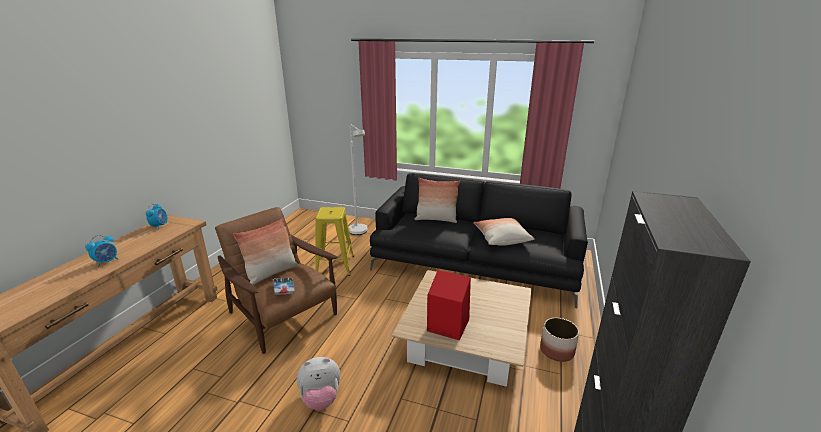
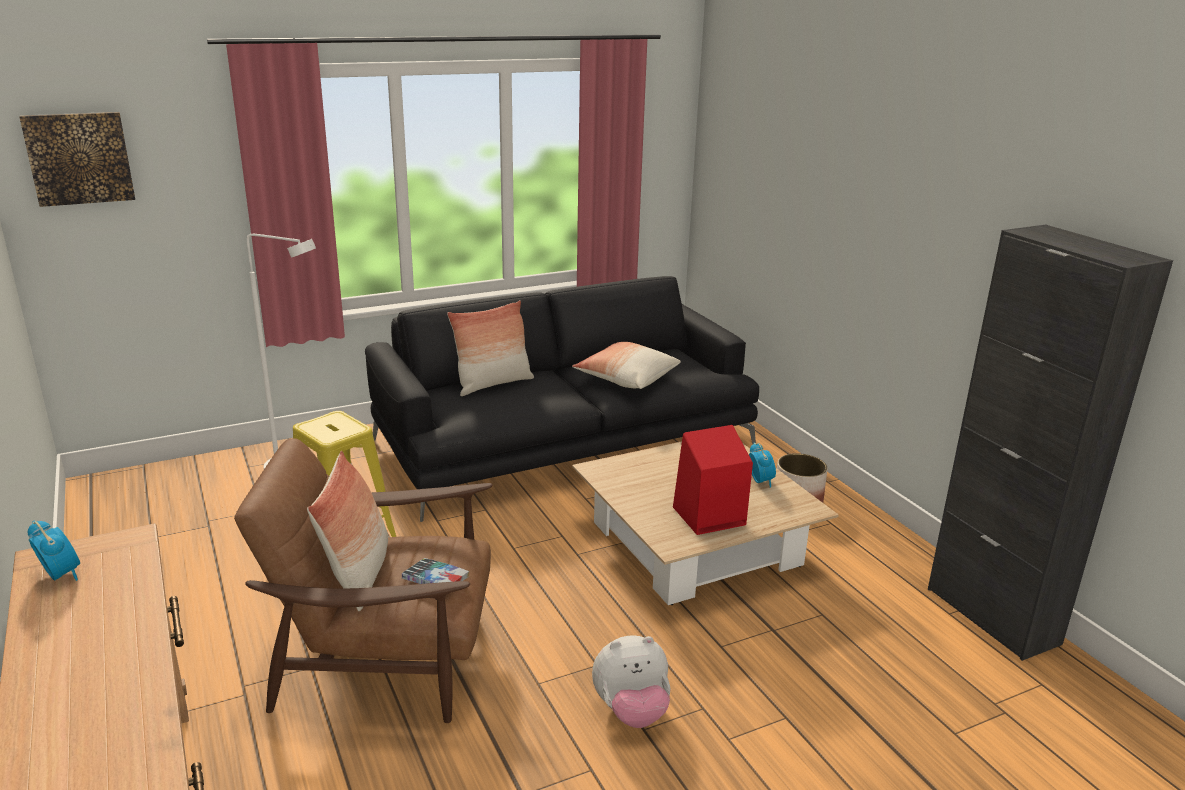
camera: 45 degrees left, 0 degrees up
(107, 262) = (113, 676): alarm clock -> alarm clock (760, 481)
(310, 86) = (79, 158): none -> picture
(321, 398) = (631, 711): plush toy -> plush toy turned 45 degrees clockwise

